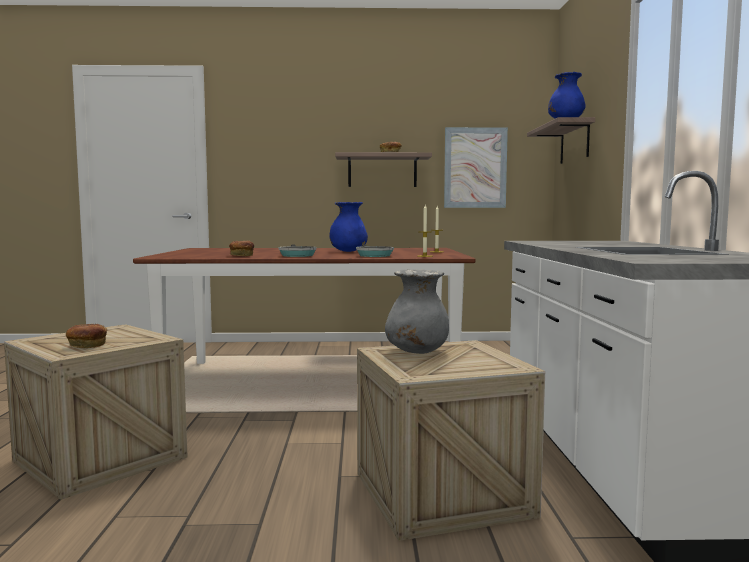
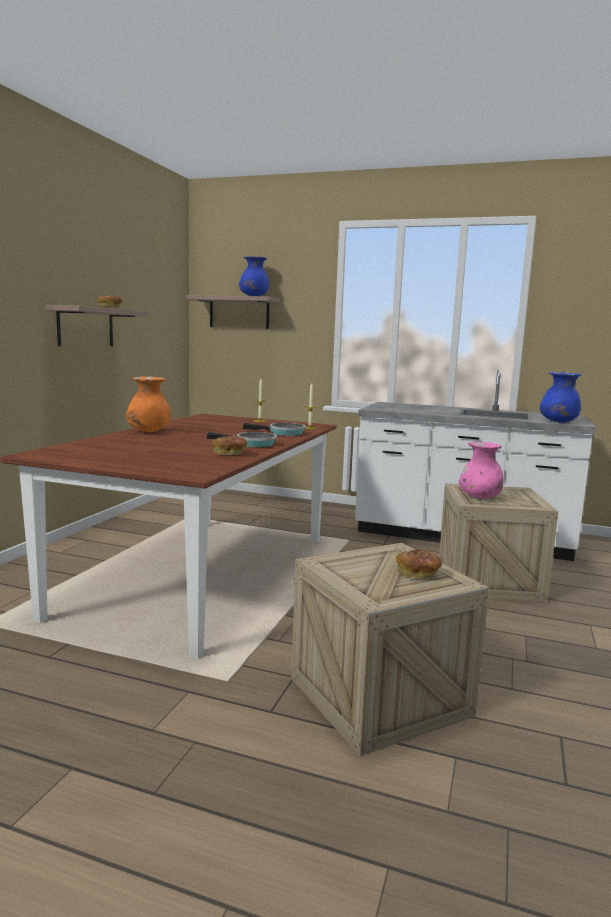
camera: 70 degrees left, 5 degrees up
(318, 248) = (148, 431): none -> orange vase
(348, 251) = (215, 431): blue vase -> blue vase (558, 422)
(417, 352) = (480, 497): grey vase -> pink vase
(475, 168) = (149, 326): picture -> none

